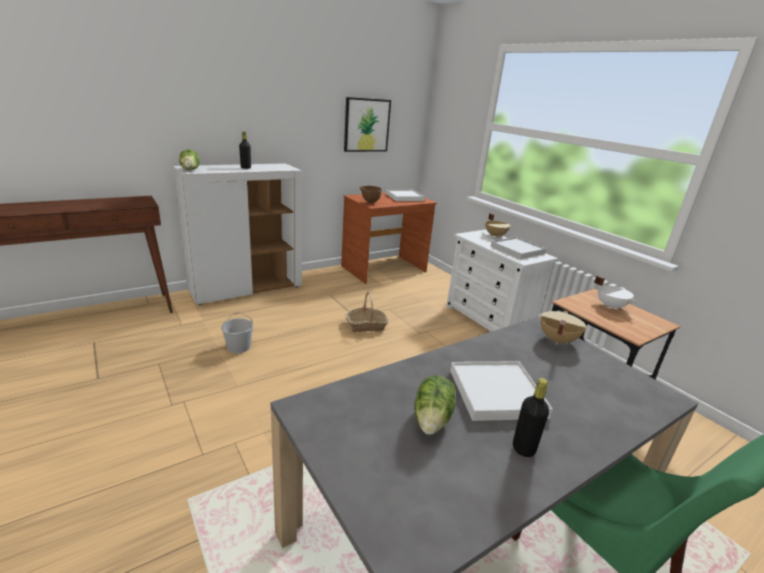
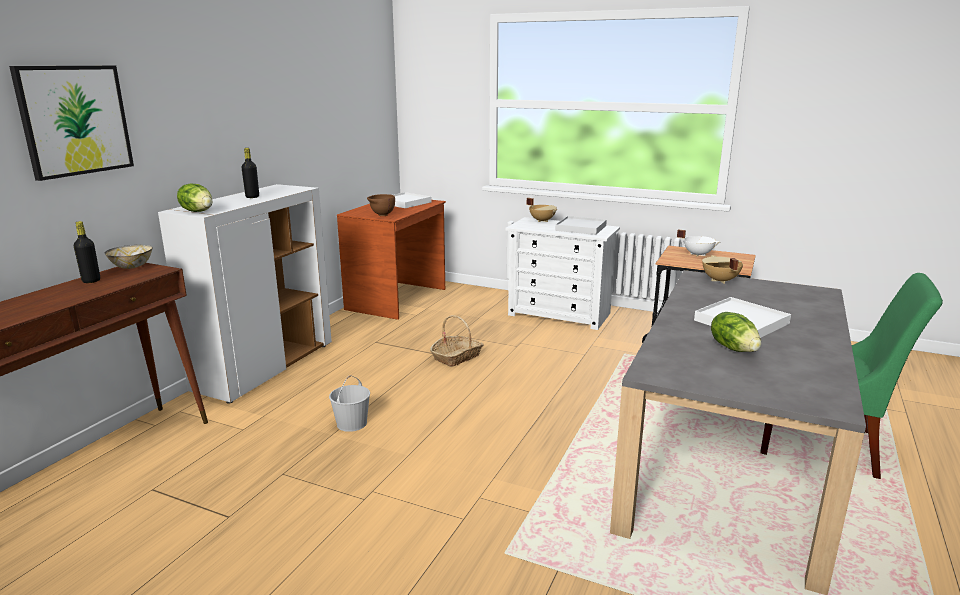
camera: 30 degrees left, 5 degrees down
(139, 198) = (131, 266): none -> bowl
(366, 125) = (345, 120): picture -> picture (75, 120)
(523, 448) = (802, 342): black bottle -> black bottle (91, 281)

